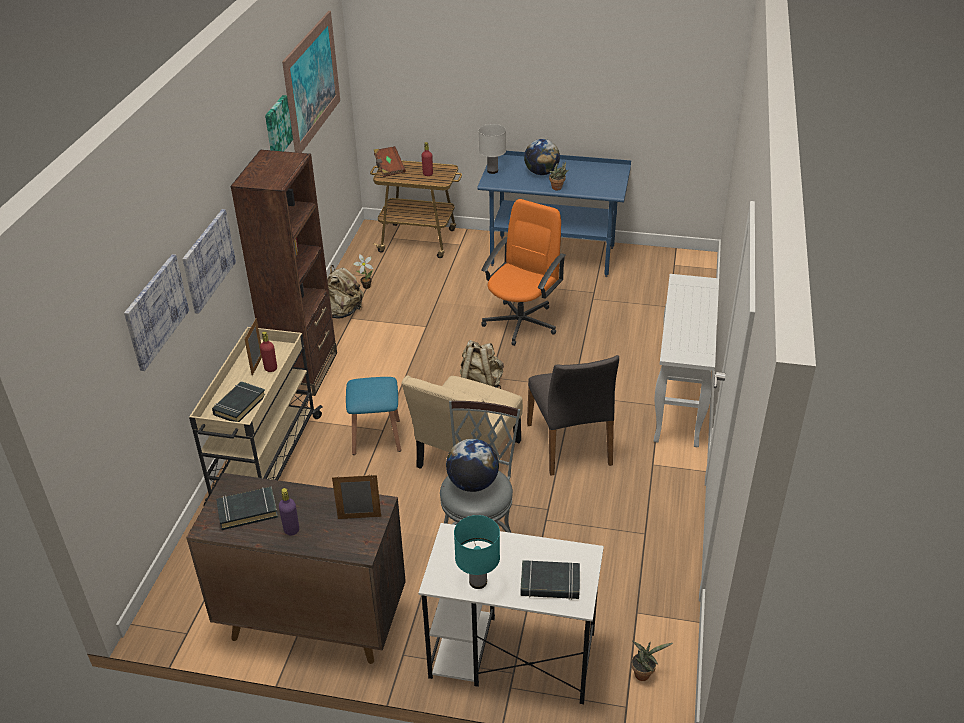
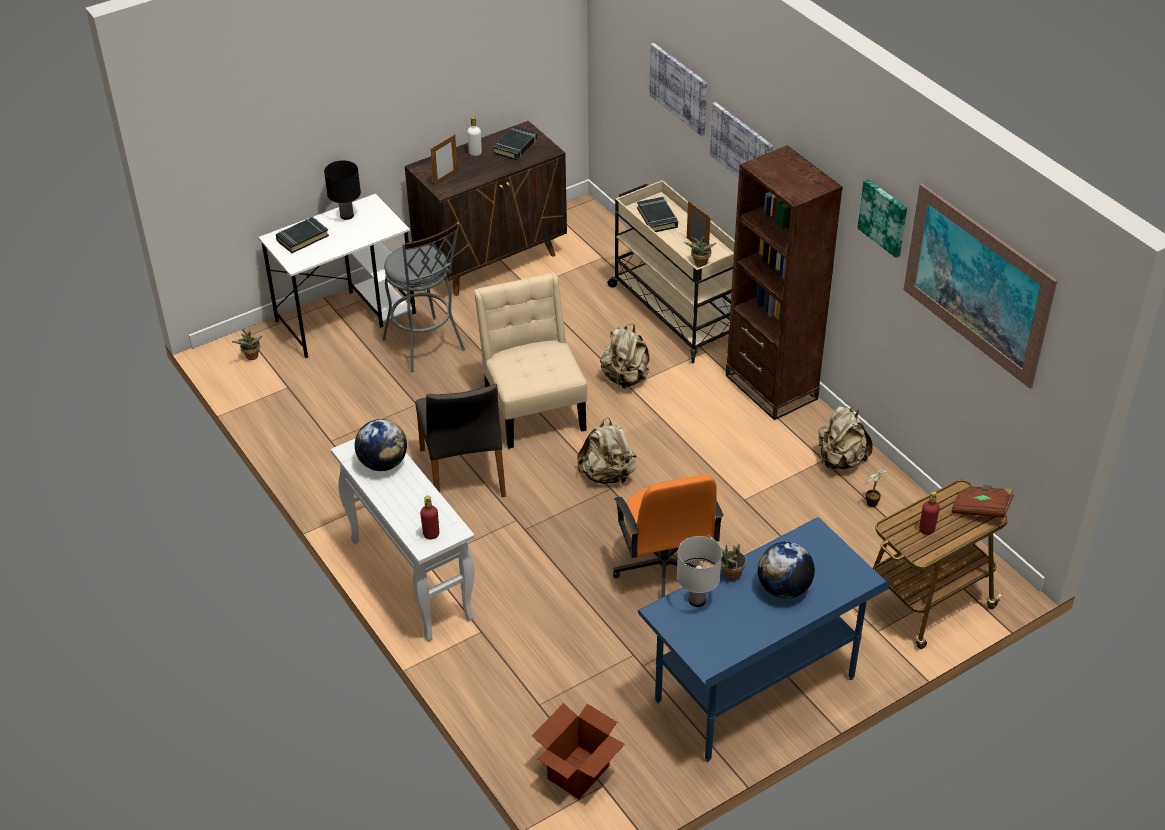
camera: 135 degrees right, 5 degrees up
(270, 368) = (683, 250): red bottle -> red bottle (431, 534)
(281, 351) = (699, 264): none -> potted plant
(291, 530) = (475, 153): purple bottle -> white bottle
(376, 437) = (625, 378): blue stool -> beige backpack
(472, 484) = (418, 258): globe -> globe (383, 463)
(478, 582) = (346, 215): turquoise table lamp -> black table lamp
(492, 171) = (839, 552): white table lamp -> white table lamp (696, 600)
(570, 444) = (464, 473): grey chair -> grey chair turned 135 degrees counterclockwise
(681, 274) = (578, 773): none -> cardboard box

